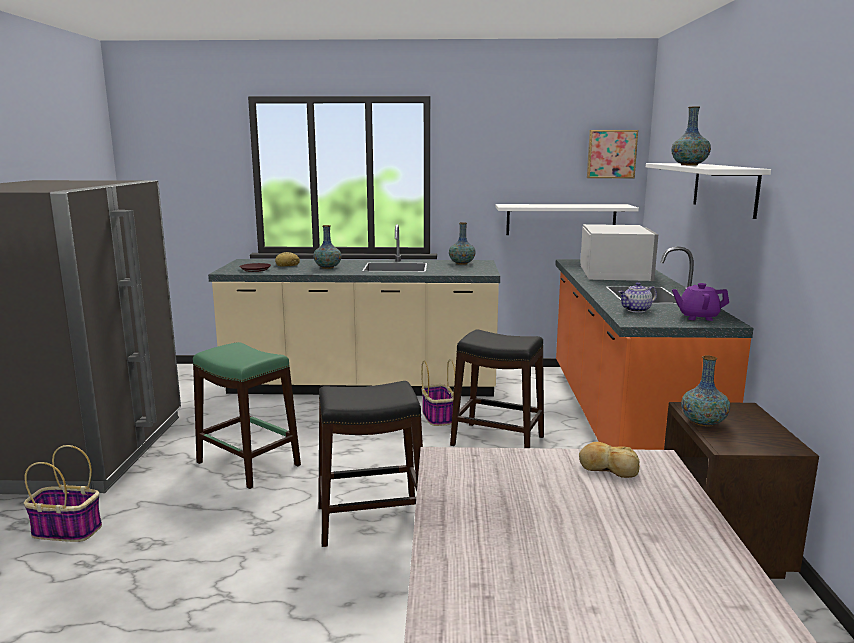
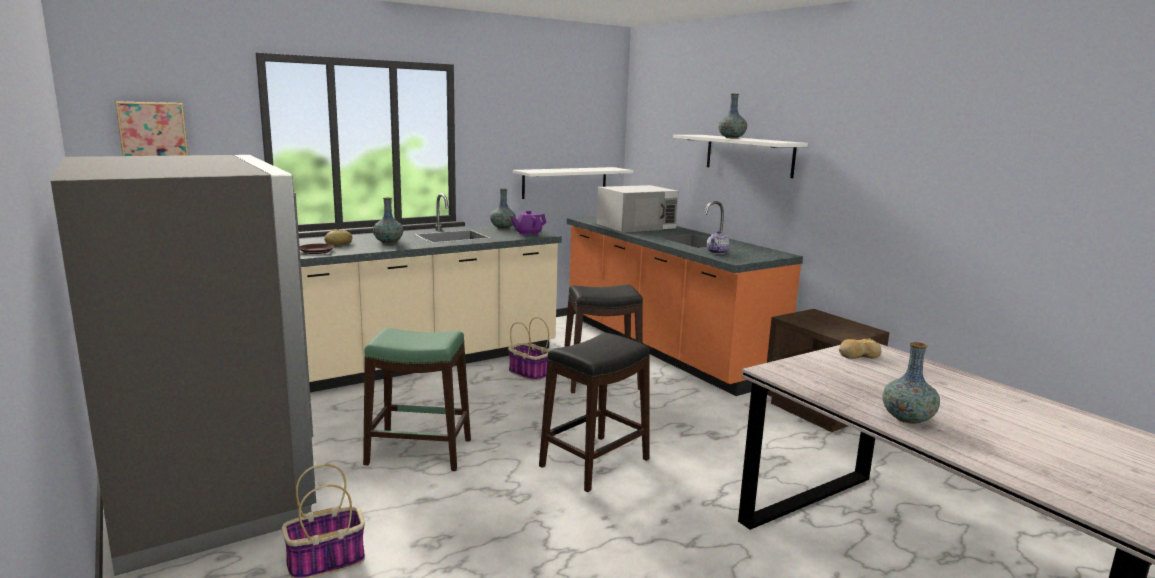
camera: 35 degrees left, 0 degrees up
(611, 154) = (601, 124): picture -> picture (153, 131)
(614, 272) = (636, 226): white microwave -> white microwave turned 90 degrees clockwise
(697, 317) = (761, 253): purple teapot -> purple teapot (528, 234)
(703, 422) = (811, 325): vase -> vase (907, 419)

